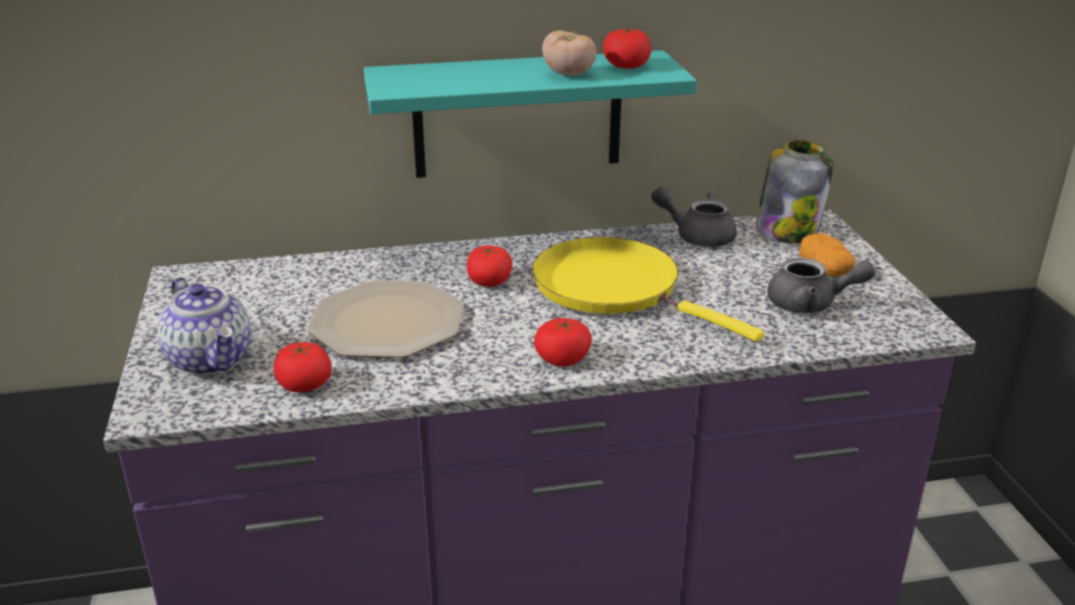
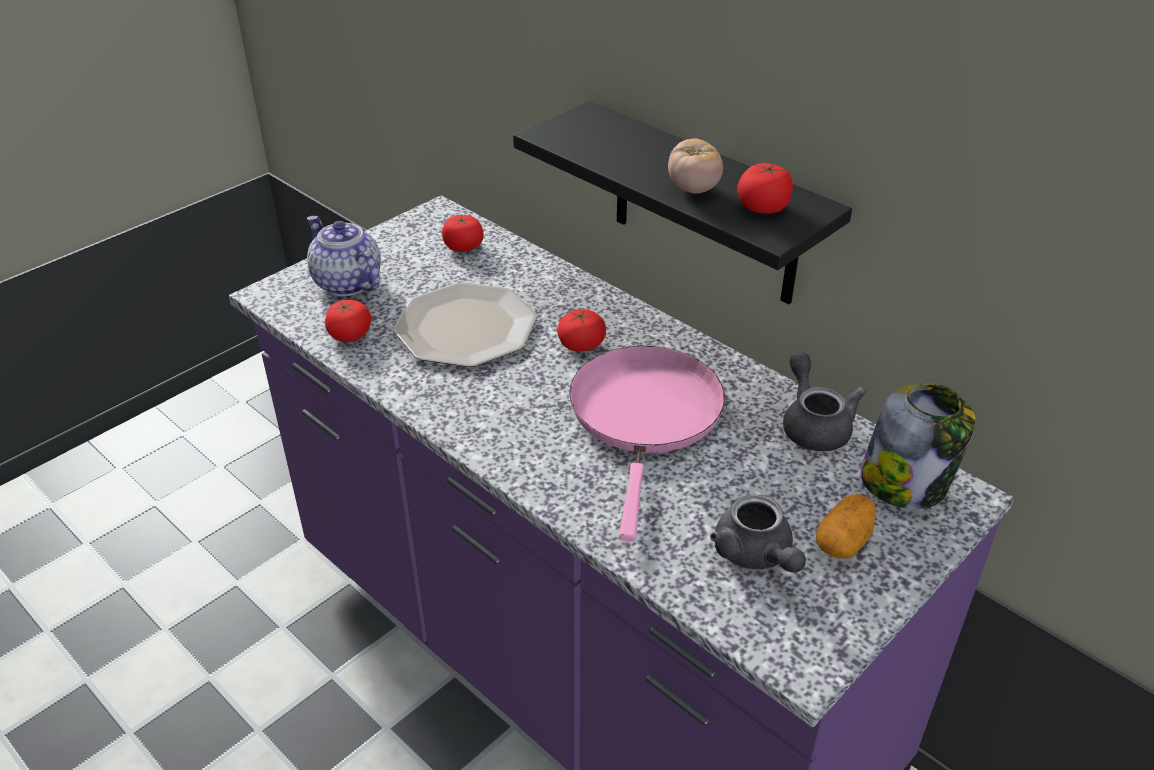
camera: 55 degrees right, 10 degrees up
(212, 360) = (346, 283): teapot -> teapot turned 120 degrees clockwise
(518, 115) = (705, 206): turquoise shelf -> black shelf
(562, 359) = (496, 438): tomato -> tomato (463, 246)
(614, 288) = (646, 416): yellow frying pan -> pink frying pan

